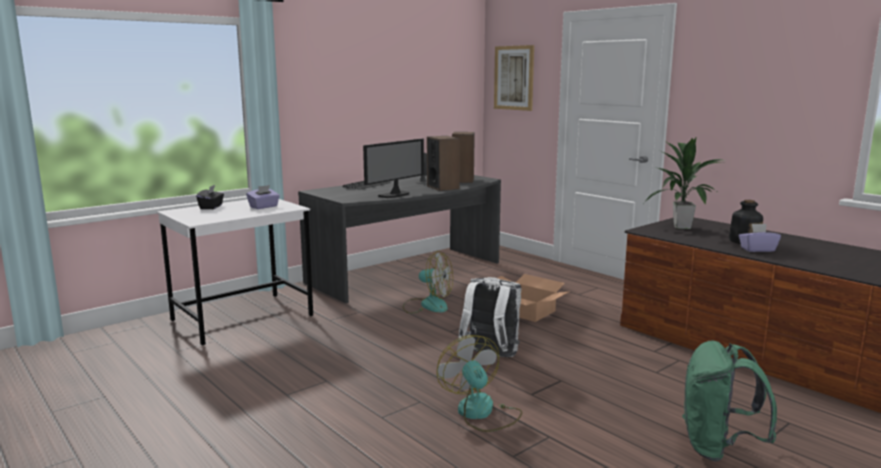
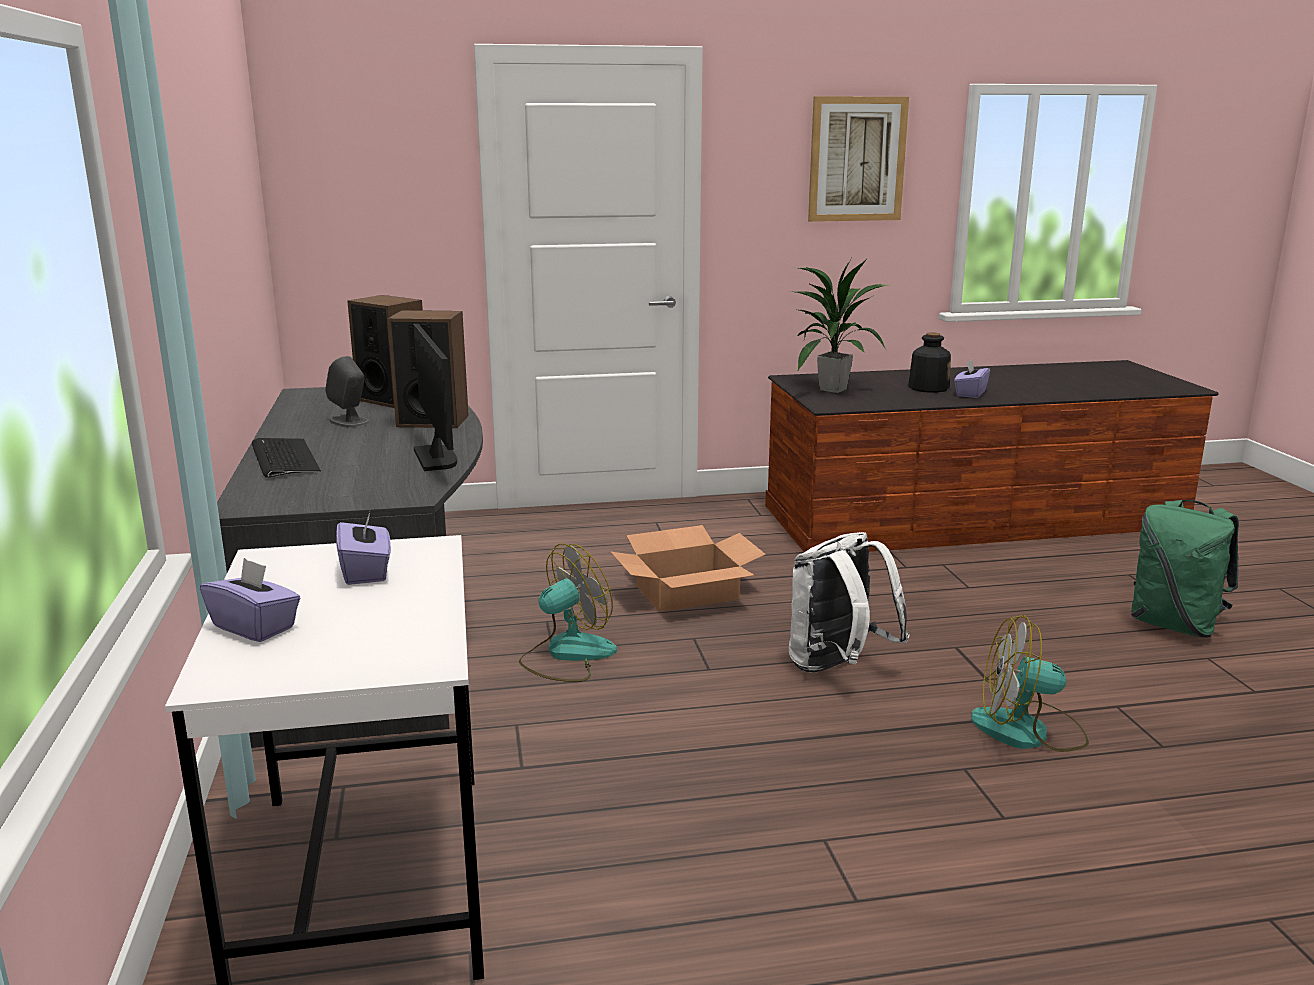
camera: 60 degrees left, 5 degrees up
(211, 207) = (255, 627): black tissue box -> purple tissue box
(514, 78) = (356, 174): picture -> picture (857, 159)

